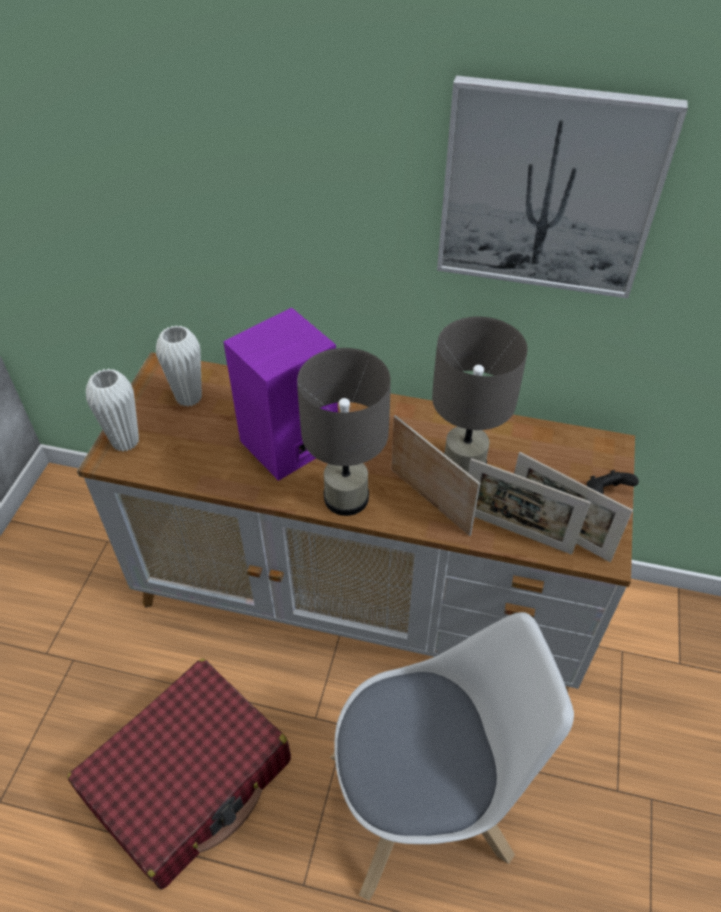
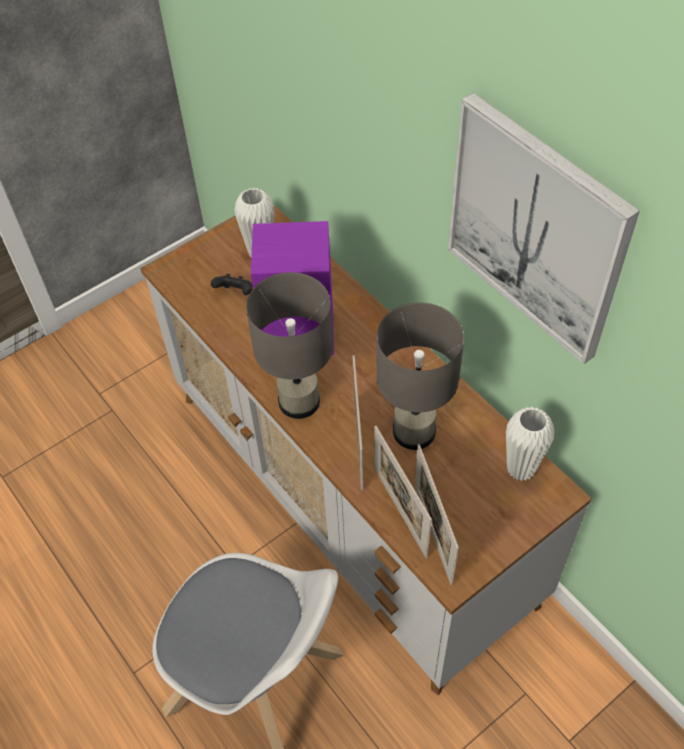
camera: 40 degrees right, 5 degrees up
(125, 441) = (188, 263): white vase -> white vase (520, 469)
(190, 778) = (120, 546): red suitcase -> none
(605, 492) = (509, 529): black game controller -> black game controller (235, 293)

